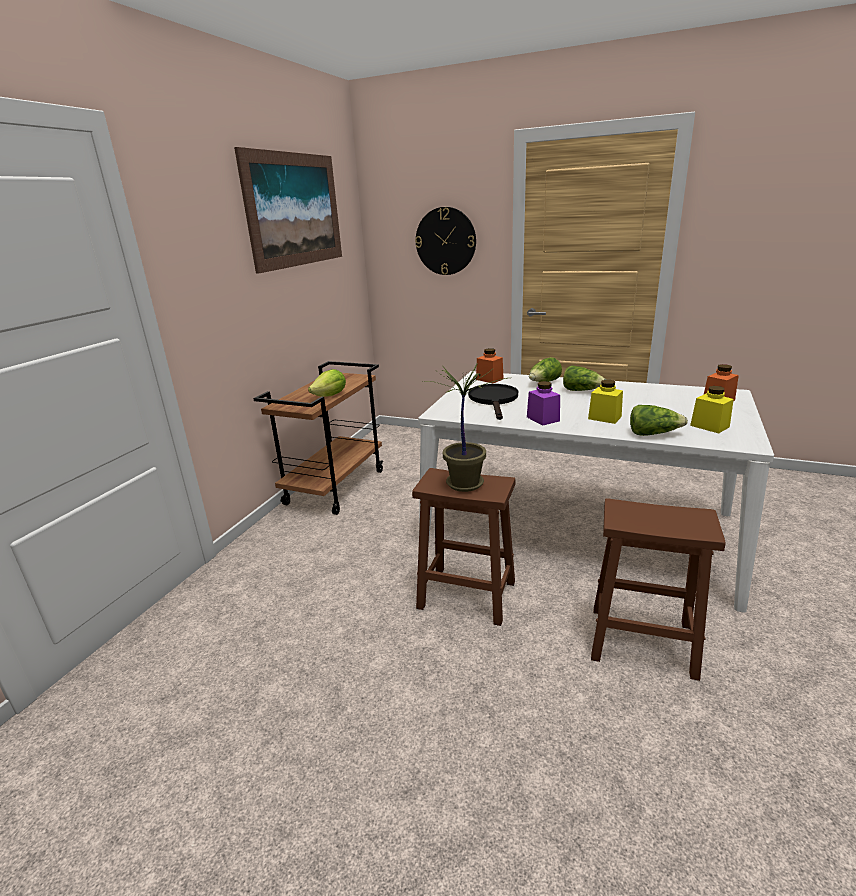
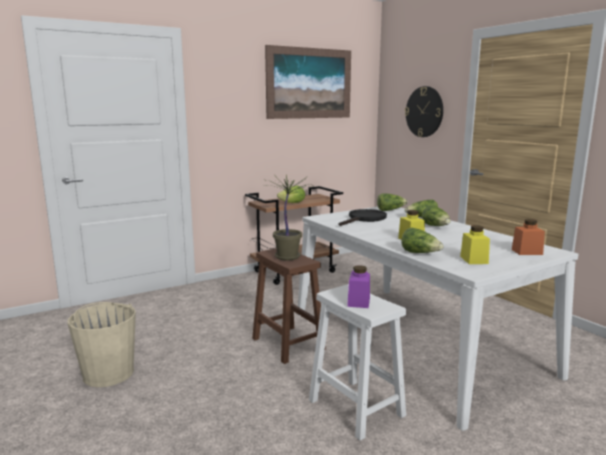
camera: 35 degrees right, 10 degrees down
(292, 785) = (108, 373): none -> beige bucket
(489, 379) = (390, 210): orange jar -> lettuce
(543, 419) = (369, 232): purple jar -> purple jar (358, 302)
(640, 641) = (354, 407): brown stool -> white stool

